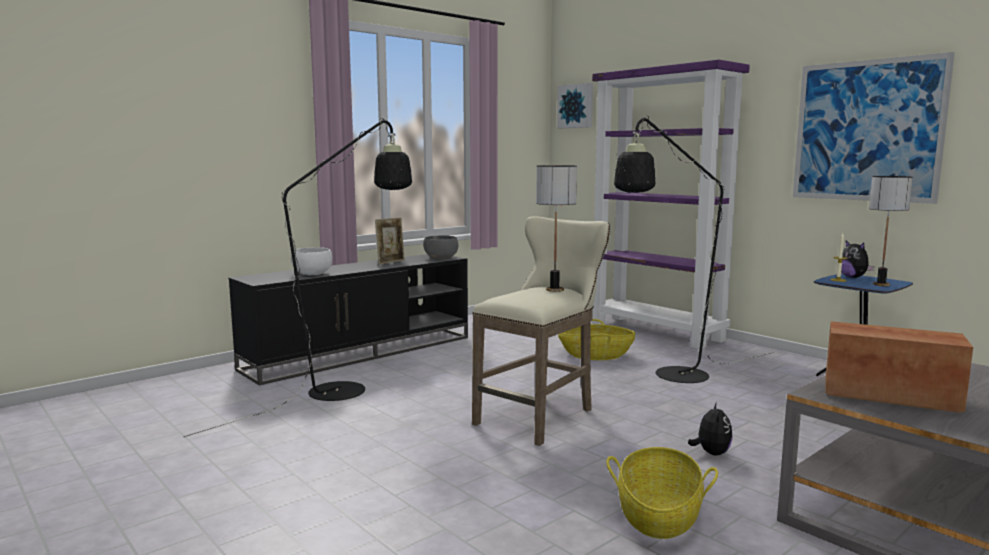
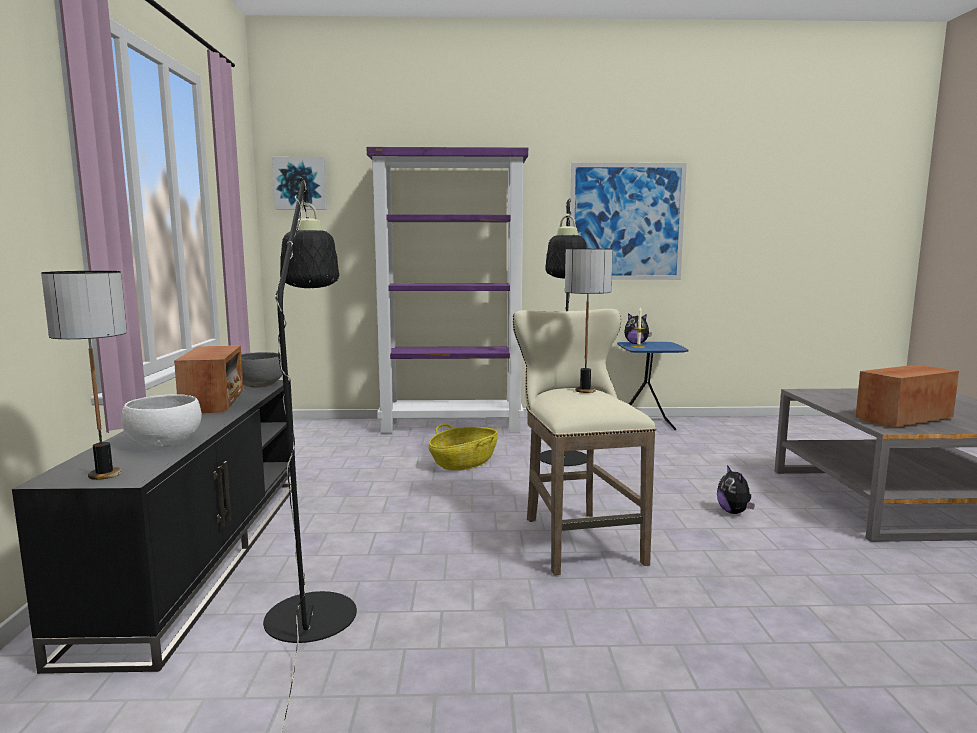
camera: 50 degrees left, 0 degrees up
(390, 262) = (214, 402): picture frame -> radio
(658, 515) = (839, 576): basket -> none
(711, 453) = (734, 512): plush toy -> plush toy turned 150 degrees counterclockwise
(880, 284) = (668, 346): table lamp -> table lamp (104, 474)

